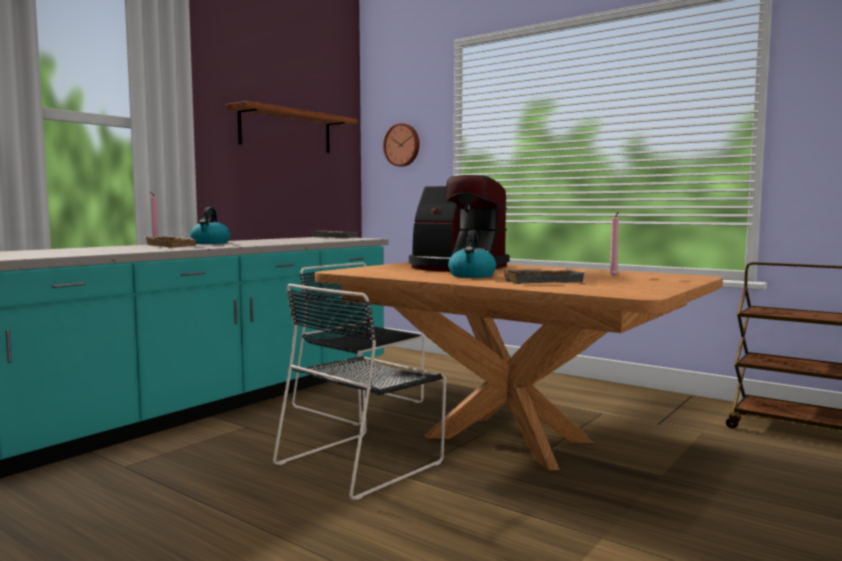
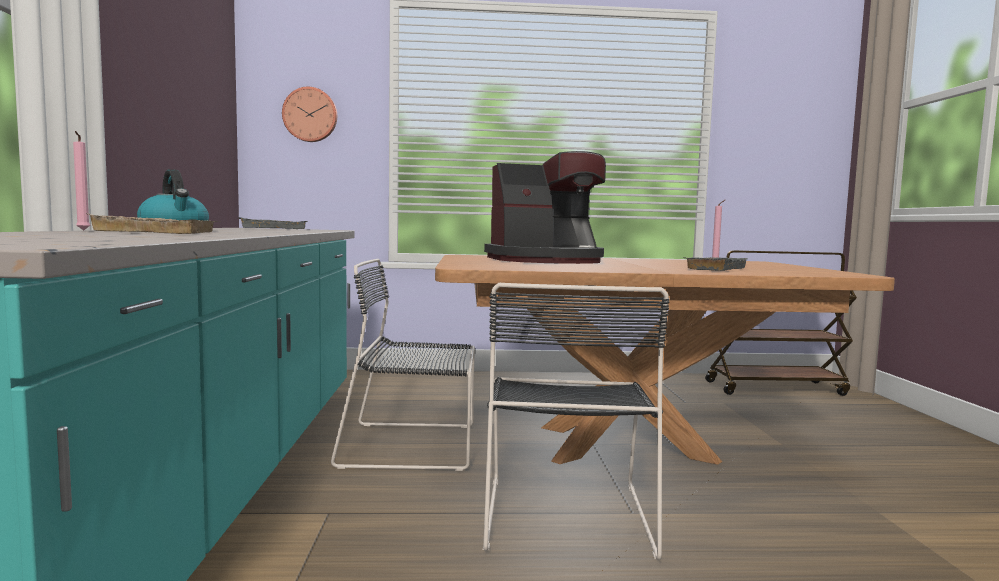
camera: 40 degrees left, 0 degrees up
(286, 131) = (176, 69): shelf -> none
(472, 276) = (625, 266): kettle -> none

